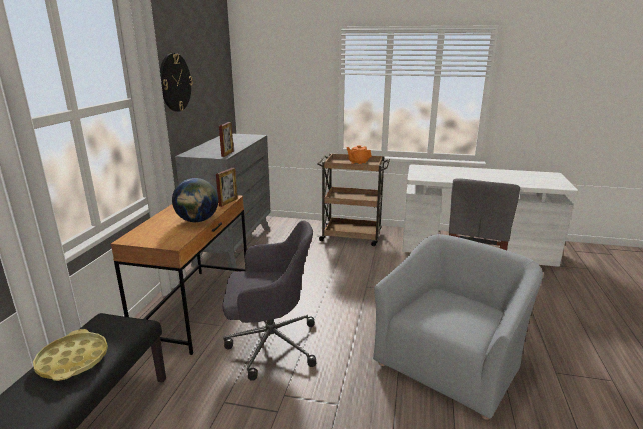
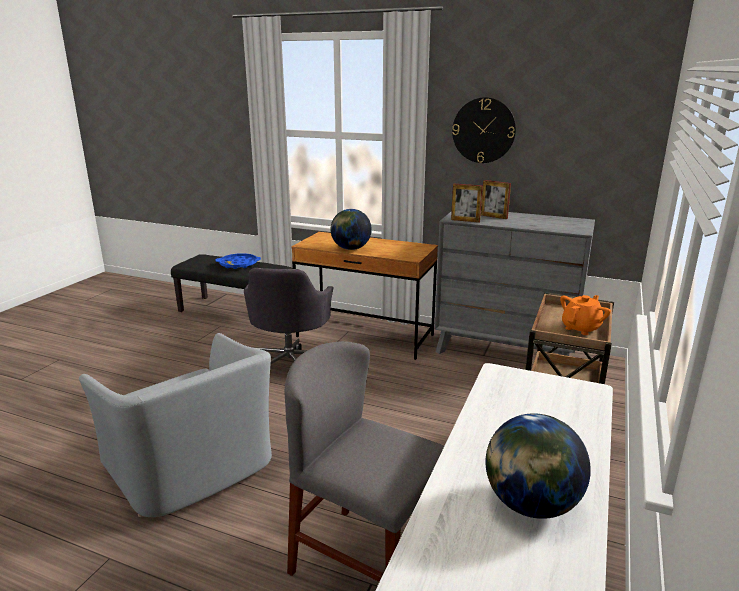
camera: 100 degrees right, 0 degrees up
(73, 360) = (238, 264): yellow tray -> blue tray
(228, 202) = (397, 257): picture frame -> picture frame (494, 216)
(504, 175) = (530, 504): none -> globe

